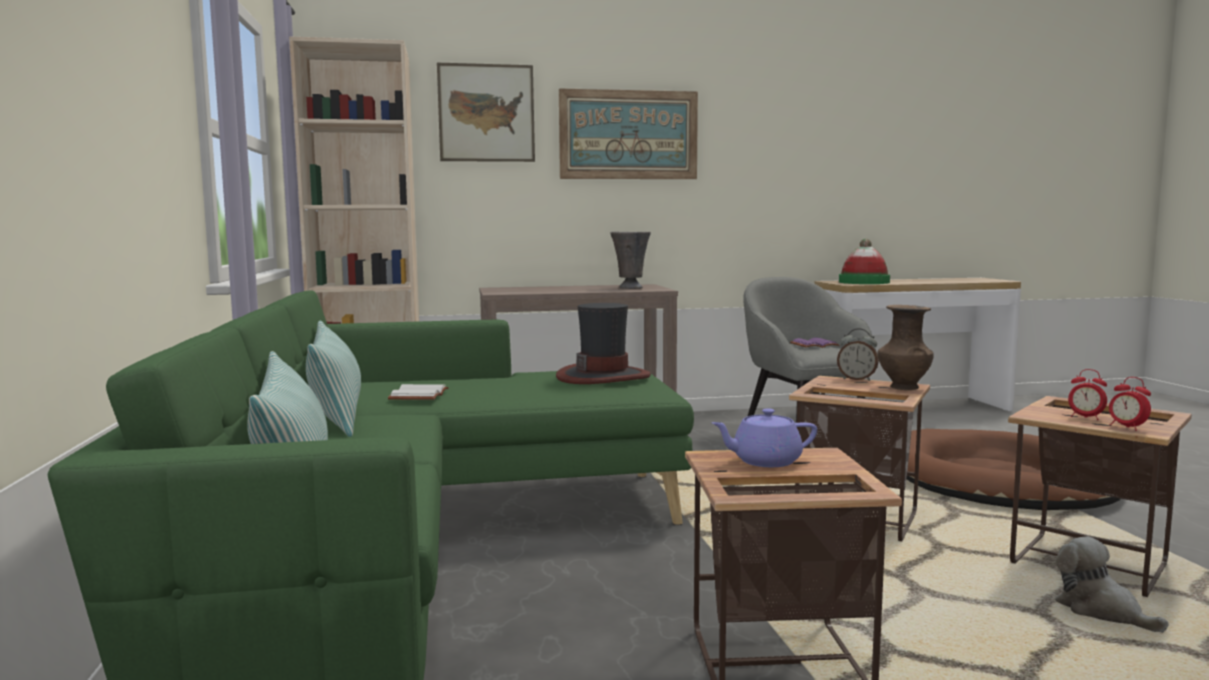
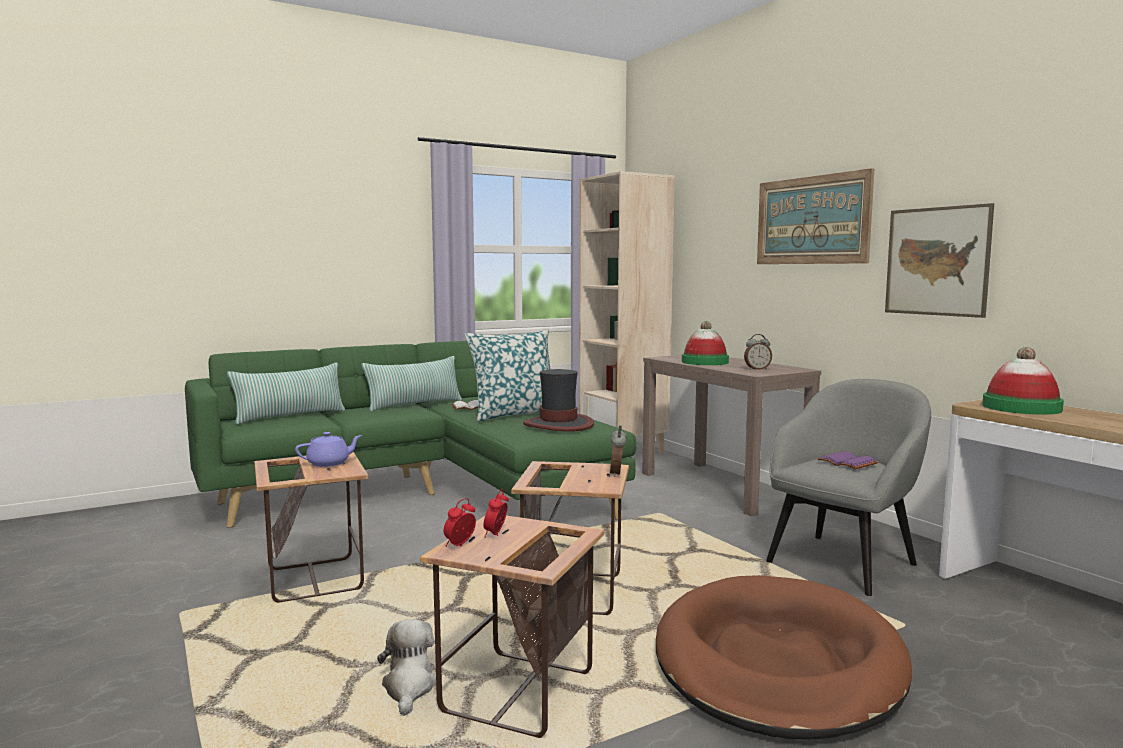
camera: 70 degrees right, 0 degrees up
(486, 113) = (717, 210): picture -> picture (937, 261)
(506, 385) = (514, 414): none -> pillow
(557, 290) = (705, 362): none -> hat
(630, 288) = (757, 369): grey vase -> alarm clock
(764, 461) = (329, 463): purple teapot -> purple teapot turned 90 degrees clockwise
(903, 387) = (592, 485): brown vase -> none
(1101, 611) = (409, 688): plush toy -> plush toy turned 45 degrees counterclockwise

